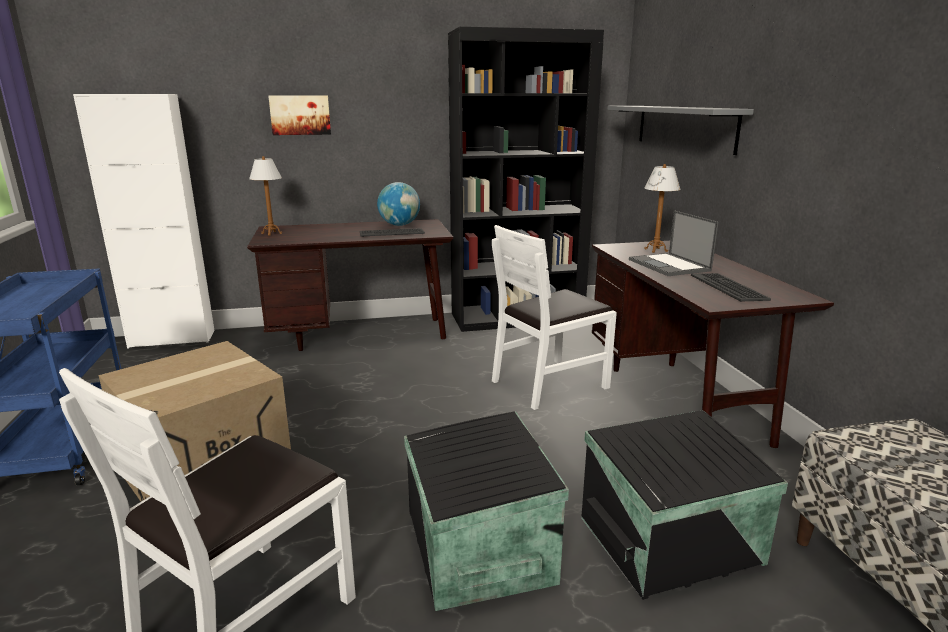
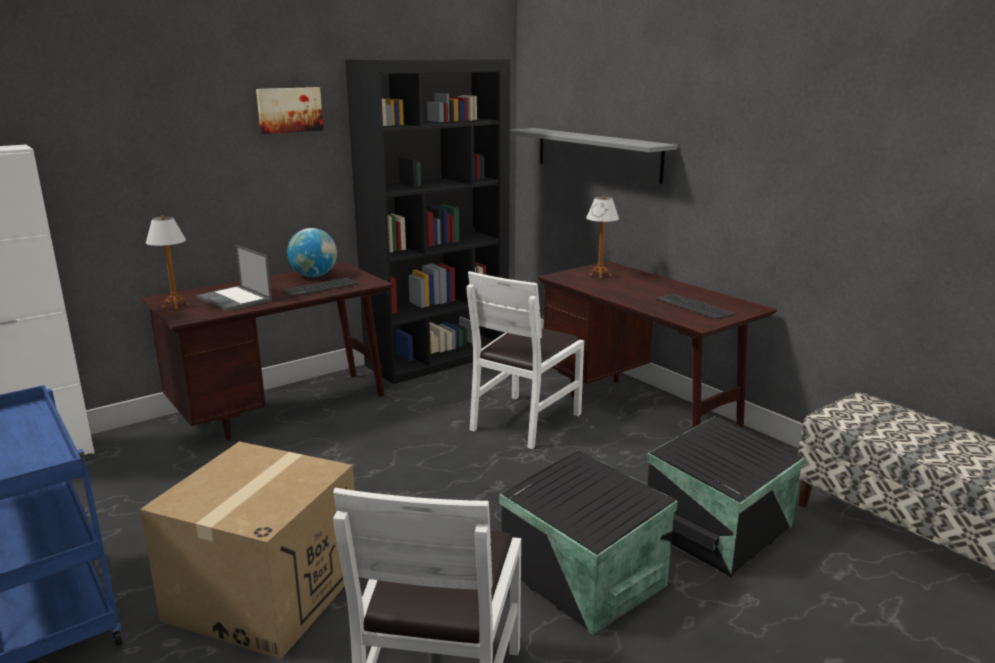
camera: 25 degrees left, 0 degrees up
(300, 115) = (184, 159): picture -> picture (289, 110)
(670, 265) = (628, 291): laptop -> laptop (235, 299)

